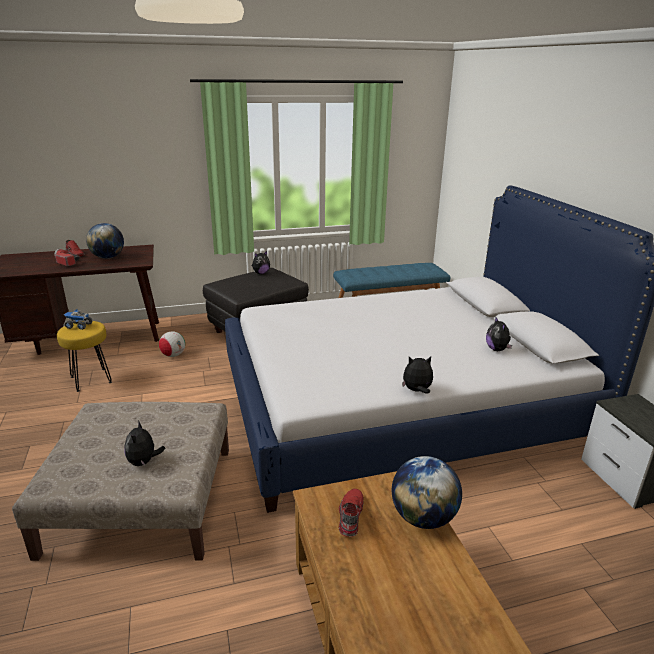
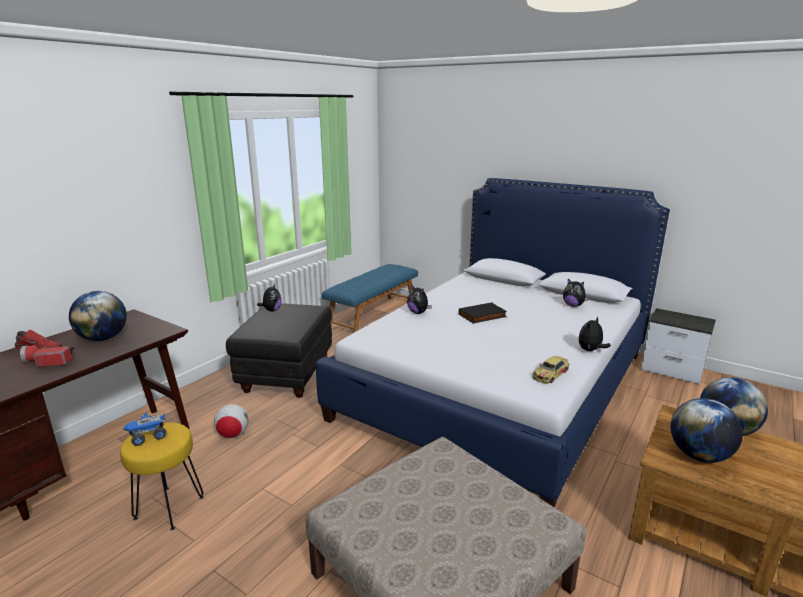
camera: 40 degrees left, 5 degrees down
(144, 462) = (488, 521): plush toy -> plush toy (418, 312)
(336, 391) = (550, 374): none -> toy car
(349, 516) = (699, 455): red shoe -> globe
(383, 327) = (482, 316): none -> black book

